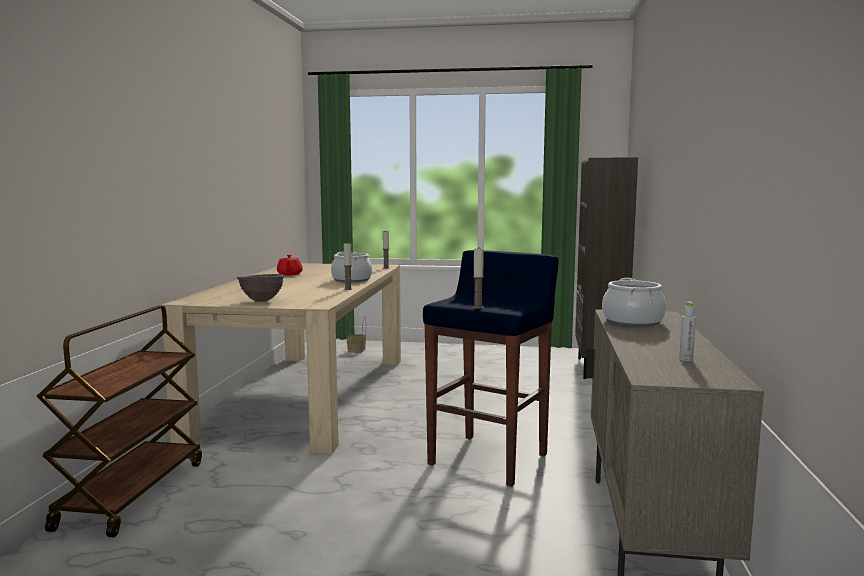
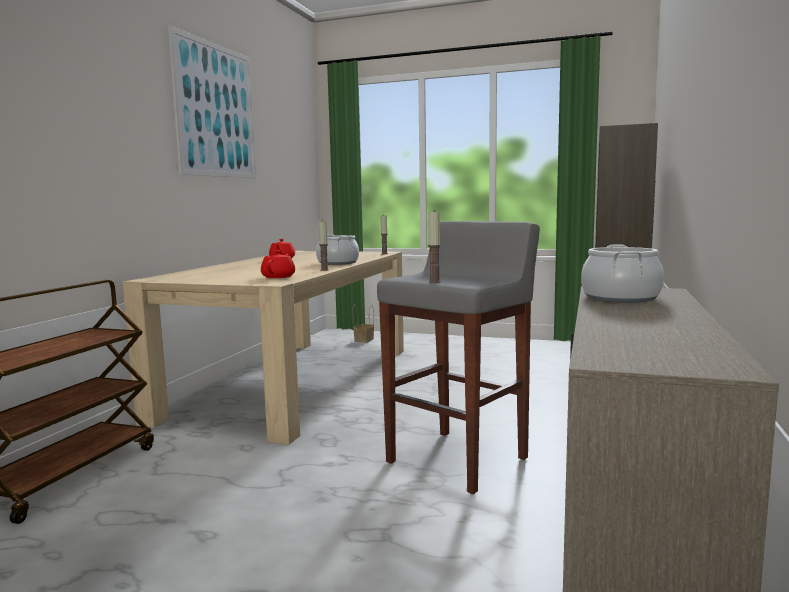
camera: 10 degrees right, 0 degrees up
(228, 129) = (216, 111): none -> picture
(262, 301) = (223, 279): brown bowl -> none
(313, 298) = (279, 277): none -> red teapot
(489, 459) = (459, 459): blue stool -> grey stool
(686, 359) = (670, 339): grey bottle -> none

